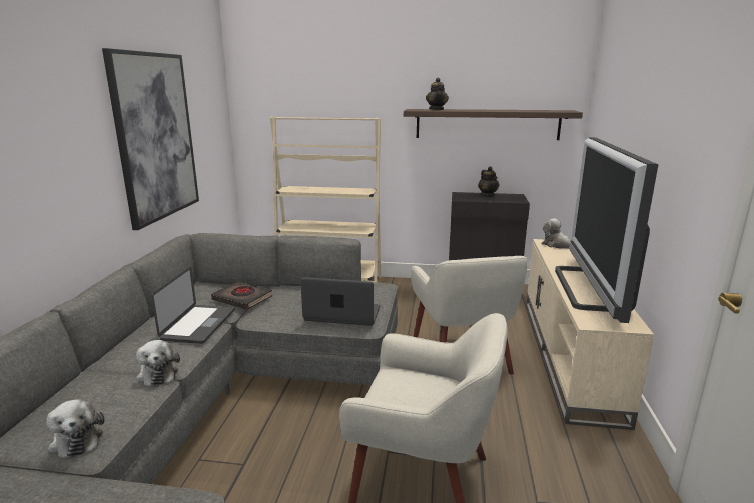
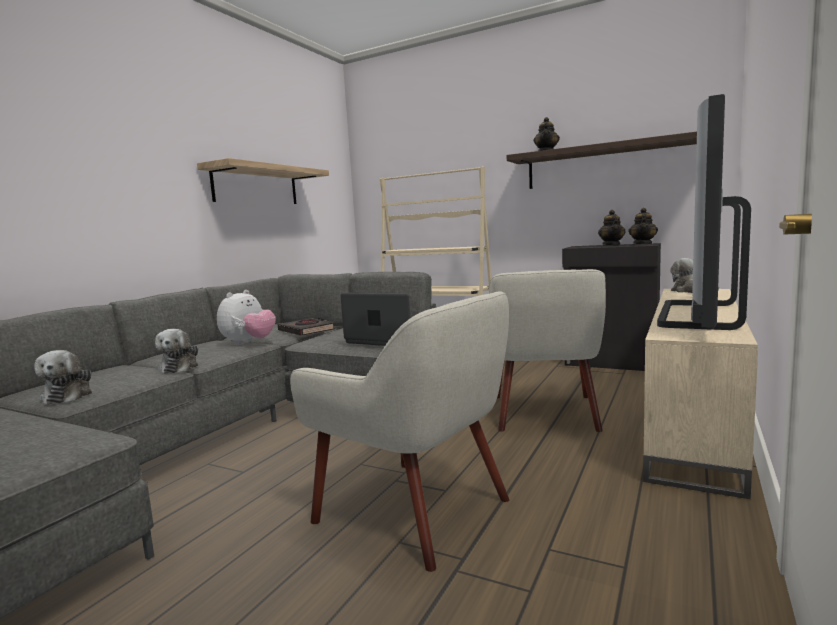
camera: 20 degrees right, 10 degrees down
(155, 137) = (256, 186): picture -> shelf
(198, 325) = (248, 343): laptop -> plush toy
(513, 196) = (643, 244): none -> teapot

